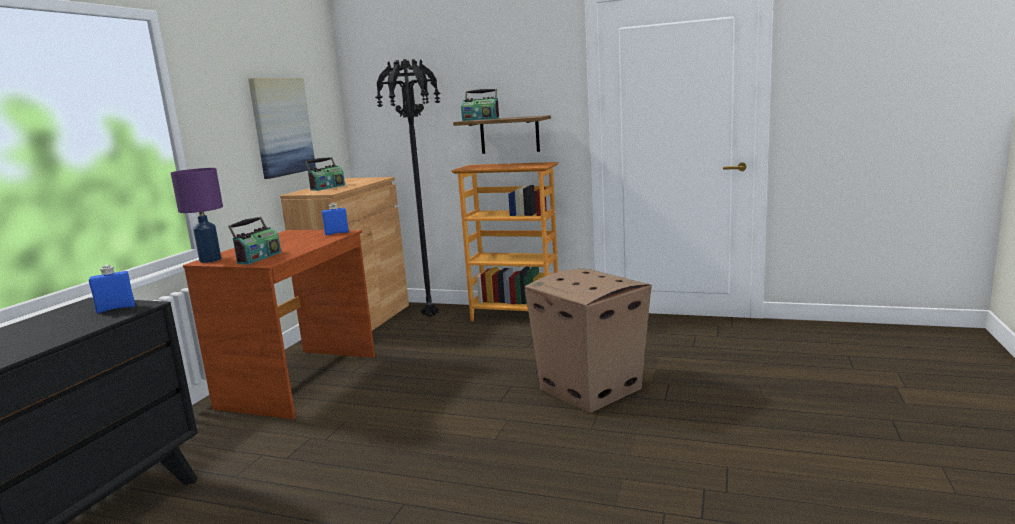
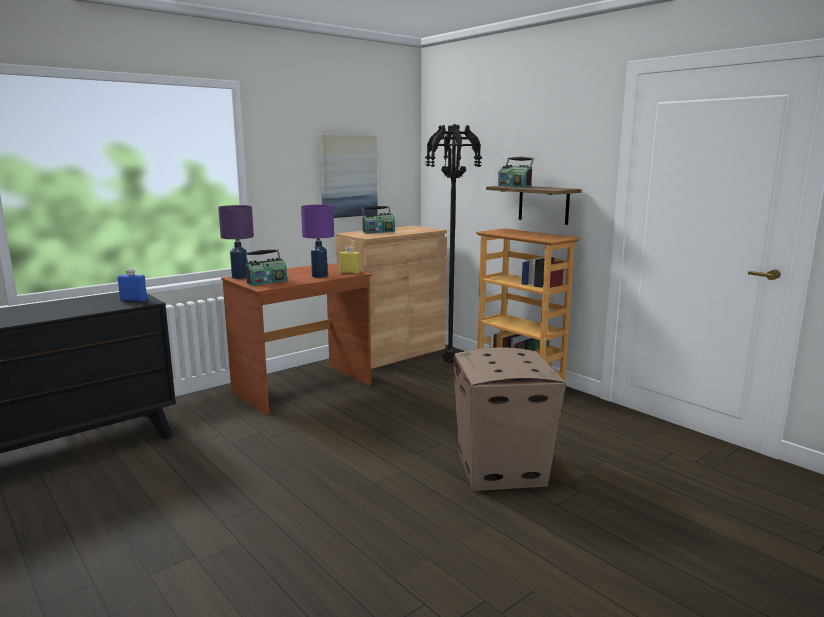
camera: 30 degrees right, 0 degrees up
(310, 241) = (320, 276): none -> purple table lamp
(336, 233) = (349, 273): blue bottle -> yellow bottle

